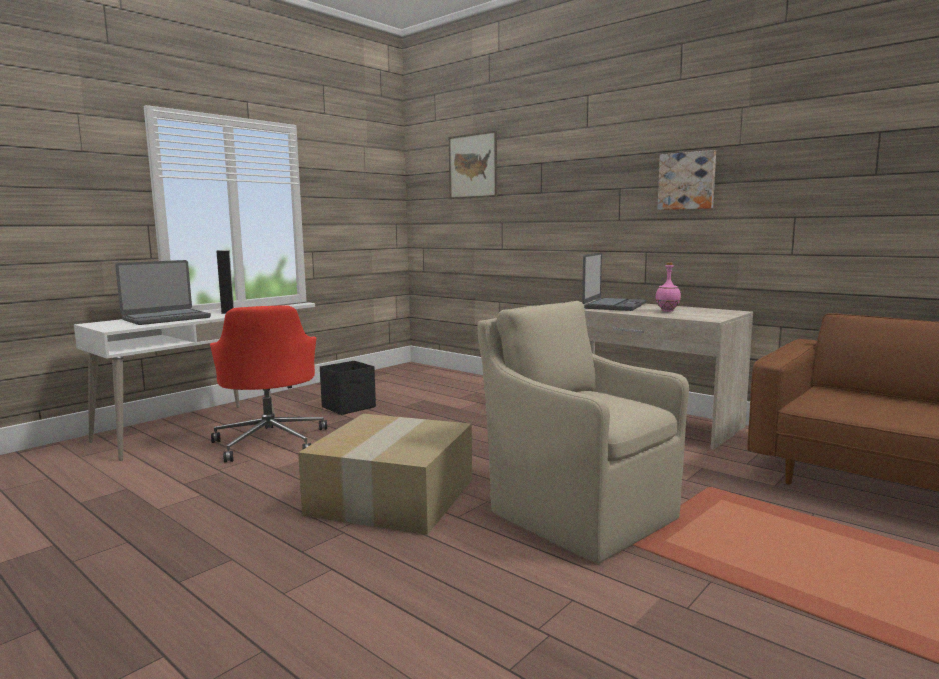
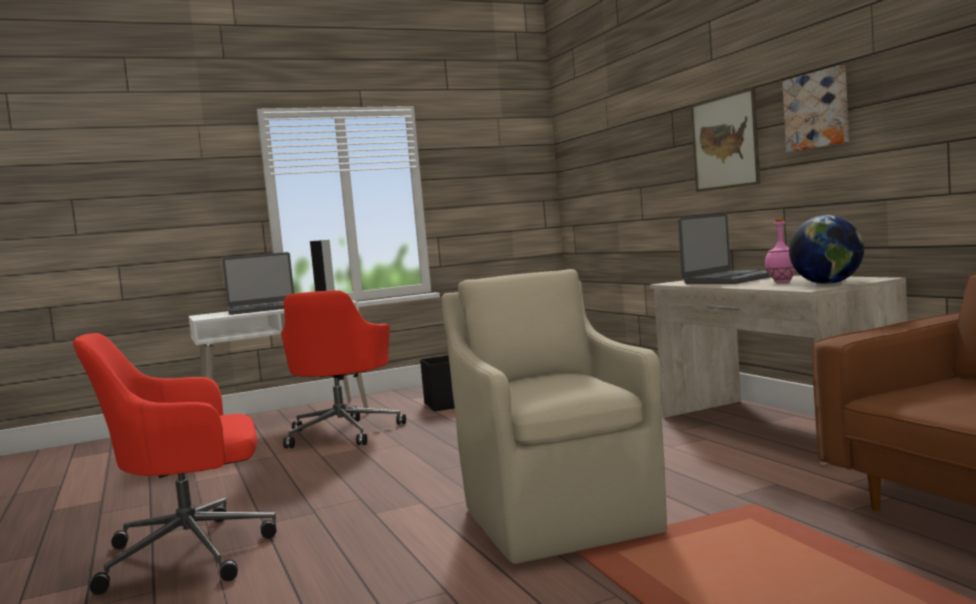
camera: 25 degrees right, 5 degrees down
(257, 595) = (193, 552): none -> red office chair
(391, 495) = (393, 485): cardboard box -> none
(473, 166) = (609, 124): picture -> picture (725, 142)
(710, 314) = (827, 283): none -> globe

